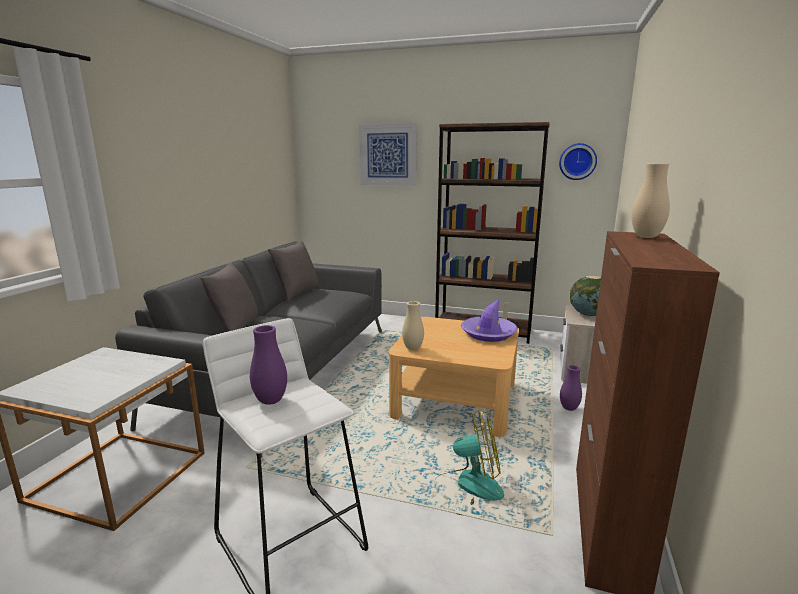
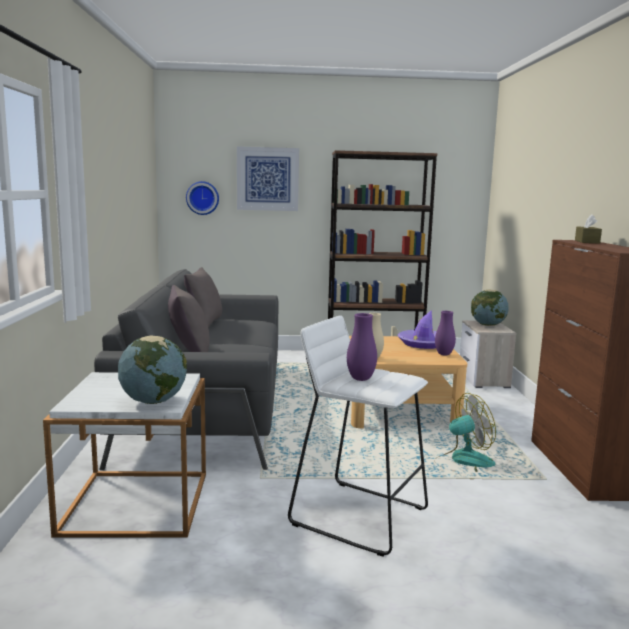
camera: 20 degrees left, 5 degrees down
(90, 393) = (153, 401): none -> globe
(569, 408) = (495, 404): purple vase -> purple vase (444, 354)
(577, 161) = (452, 190): wall clock -> wall clock (202, 198)
(646, 237) = (587, 241): beige vase -> brown tissue box

